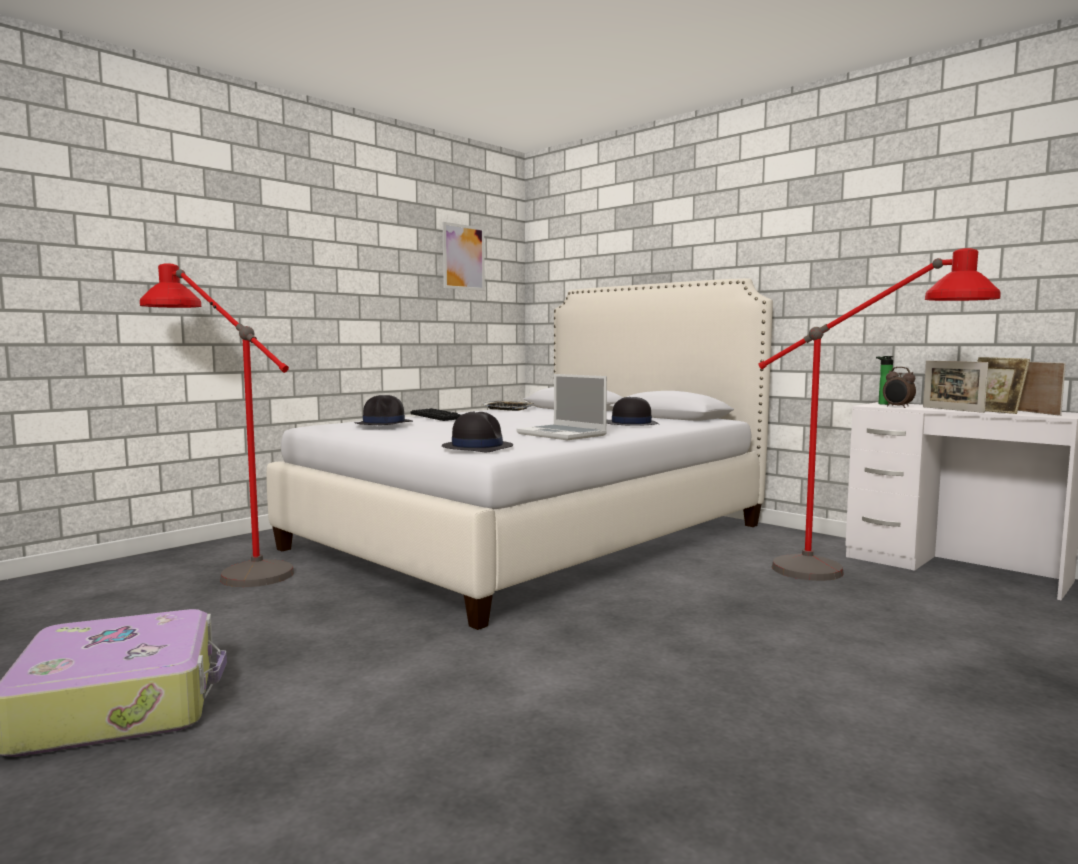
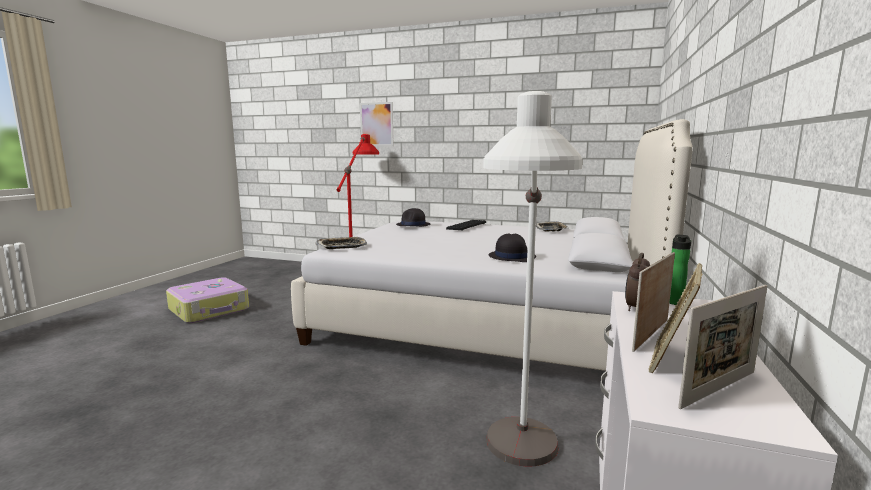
camera: 65 degrees right, 5 degrees up
(463, 257) = (581, 107): picture -> picture (376, 124)
(477, 447) = (342, 246): black hat -> tray
(563, 434) = (418, 251): laptop -> none
(858, 579) = (519, 477): red floor lamp -> white floor lamp

